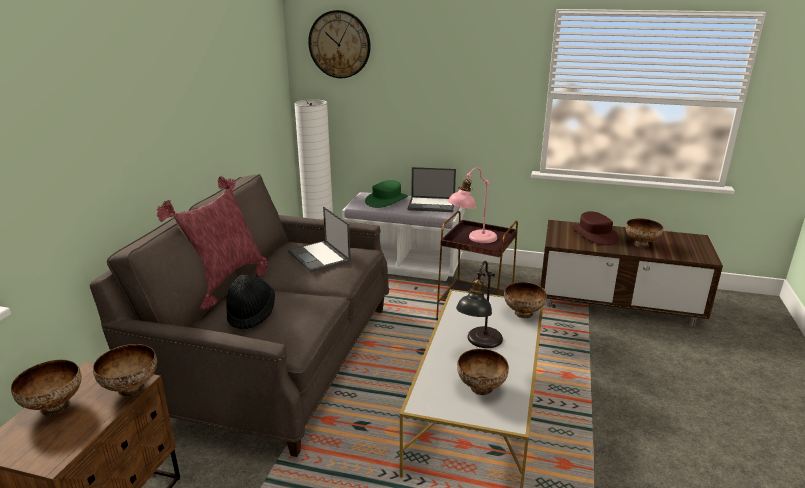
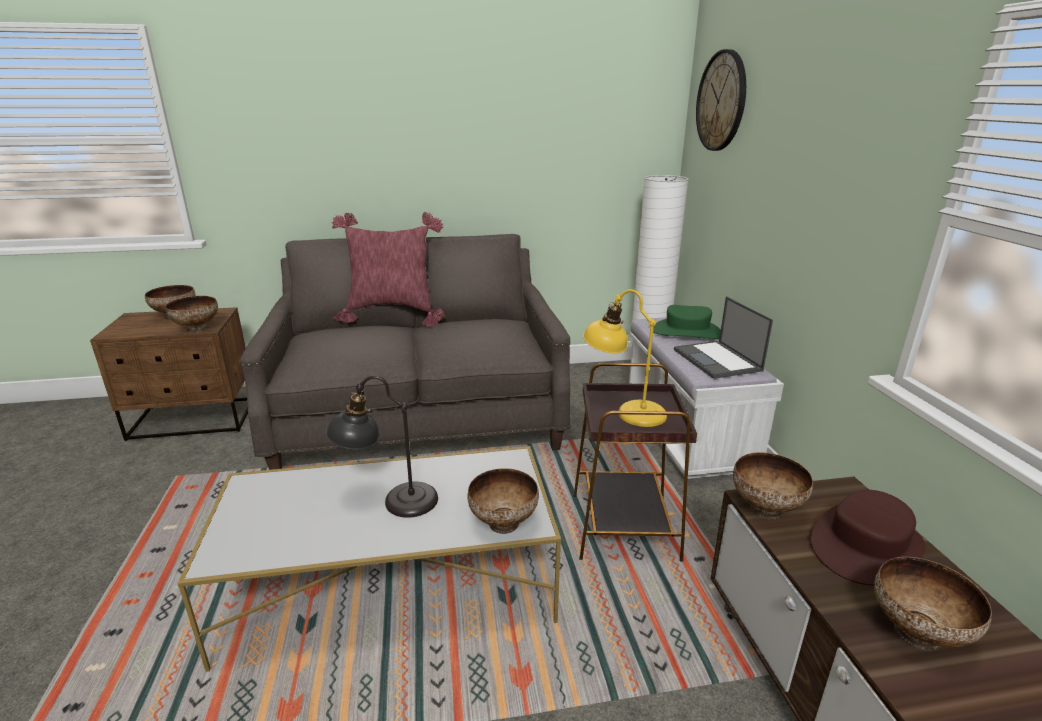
camera: 65 degrees right, 0 degrees up
(251, 314) = (339, 339): black hat -> none
(319, 257) = (479, 336): laptop -> none
(472, 240) = (622, 408): pink table lamp -> yellow table lamp
(480, 388) = (286, 520): bowl -> bowl (765, 508)

